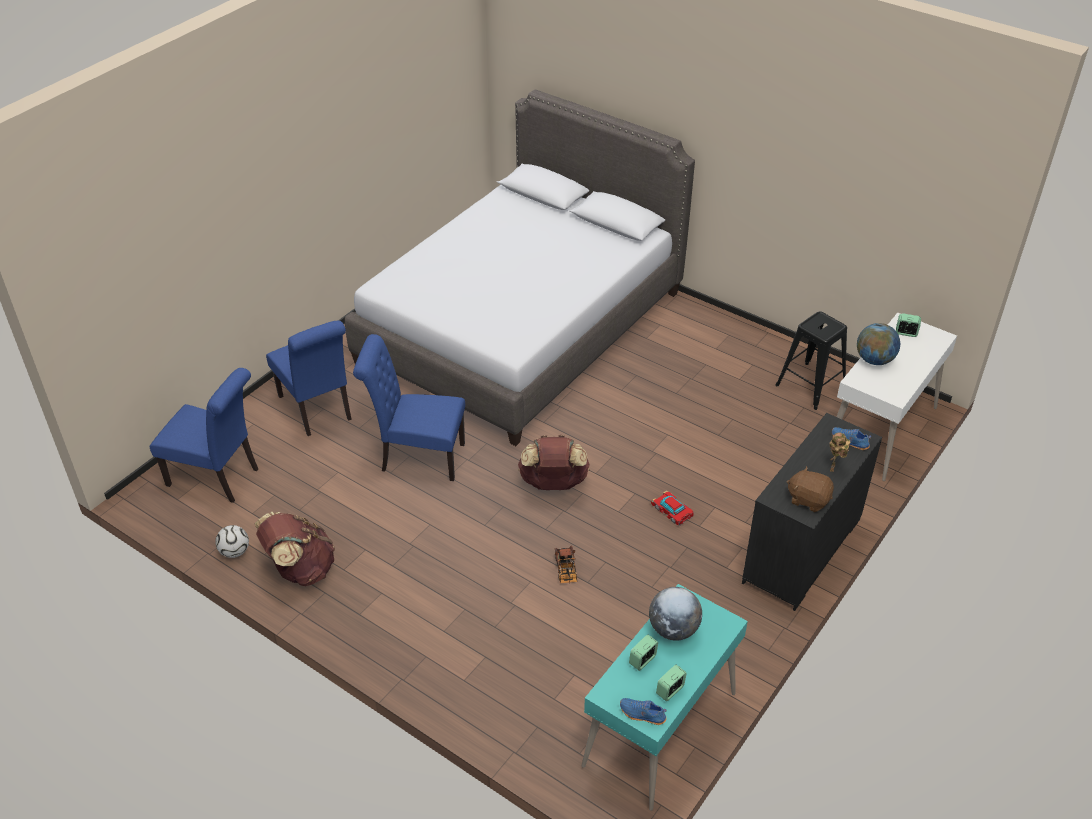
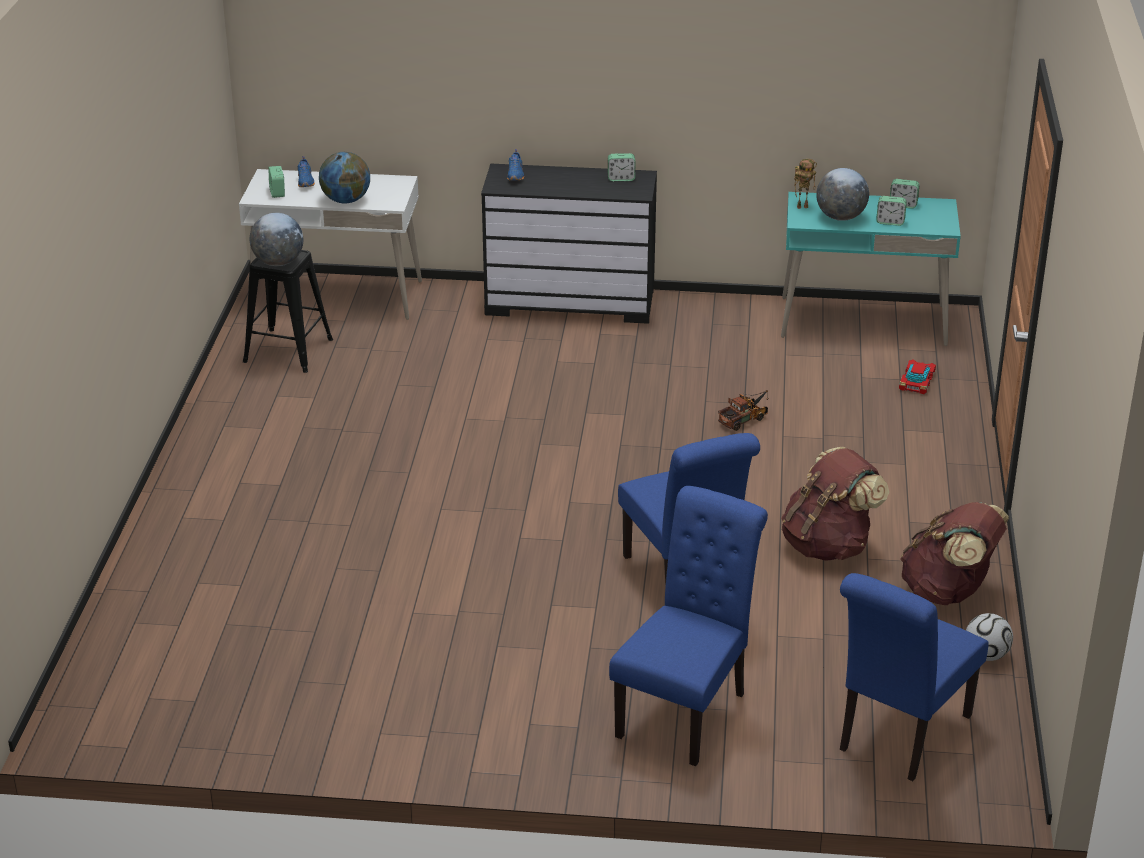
camera: 120 degrees left, 10 degrees down
(218, 478) = (899, 736): blue chair -> blue chair turned 135 degrees counterclockwise
(521, 327) = (336, 597): grey bed -> none
(553, 484) = (626, 468): brown backpack -> brown backpack (828, 545)
(642, 715) = (941, 210): blue shoe -> blue shoe (306, 181)
(671, 511) = (590, 383): toy car -> toy car (917, 381)
(808, 499) = (621, 178): brown plush toy -> alarm clock
(815, 322) = (278, 263): none -> globe
(833, 469) = (564, 175): toy robot -> toy robot (803, 206)

